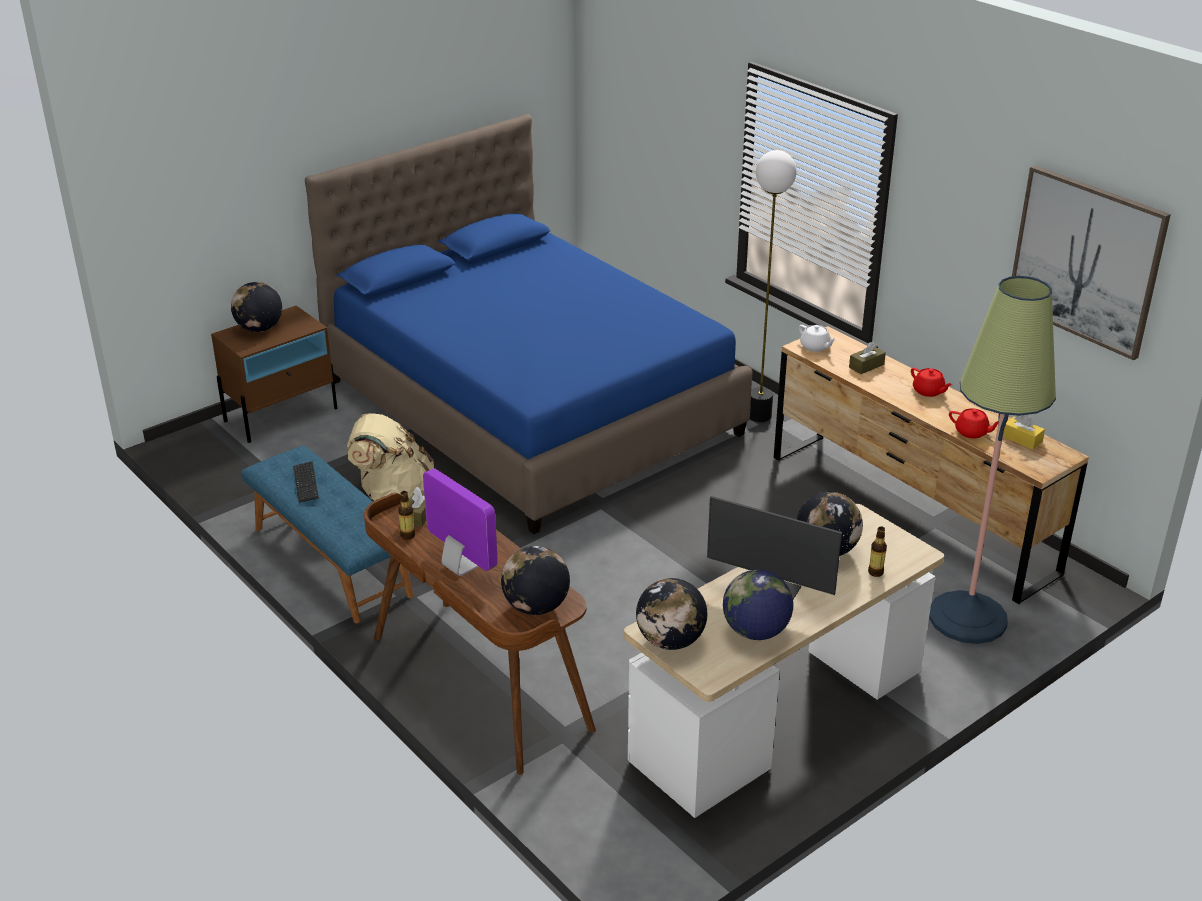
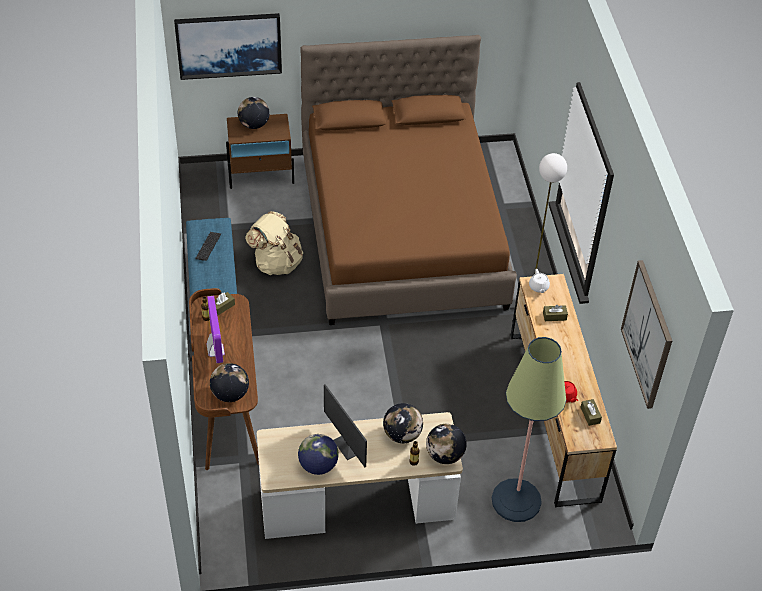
camera: 30 degrees right, 15 degrees up
(198, 202) = (229, 45): none -> picture
(531, 406) = (402, 231): blue bed -> brown bed
(670, 641) = (272, 449): globe -> globe (444, 455)
(928, 391) = (572, 353): red teapot -> none
(1022, 439) = (590, 415): yellow tissue box -> brown tissue box

